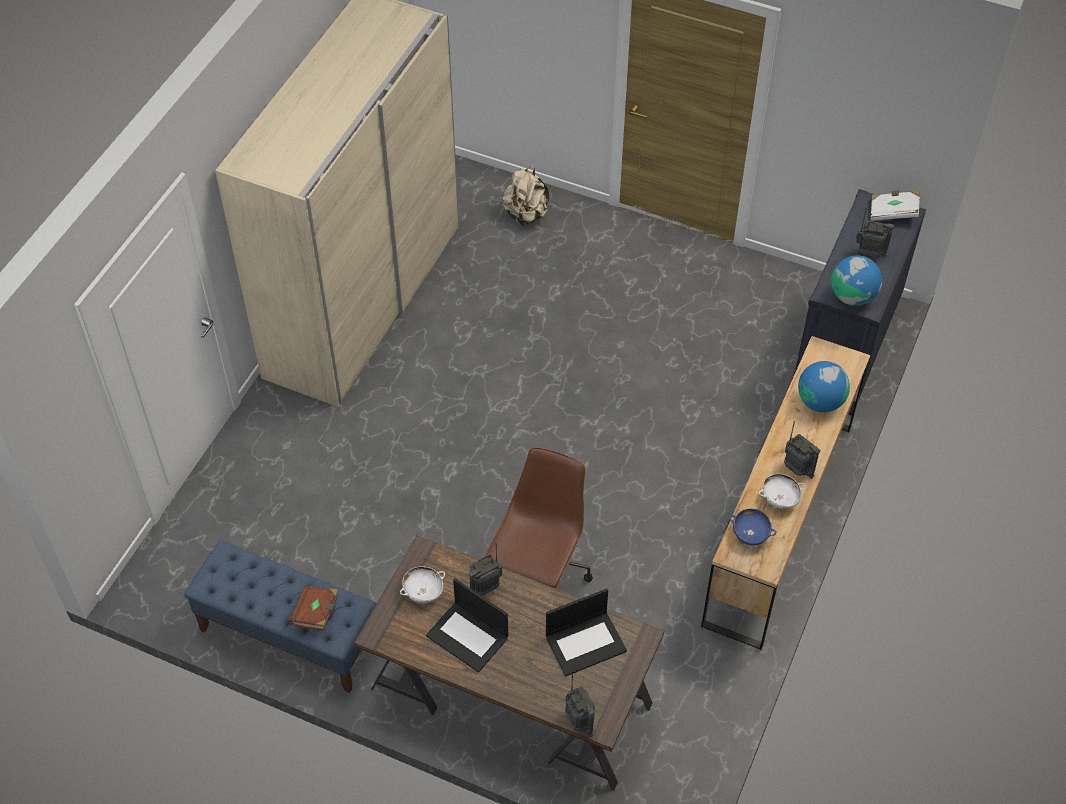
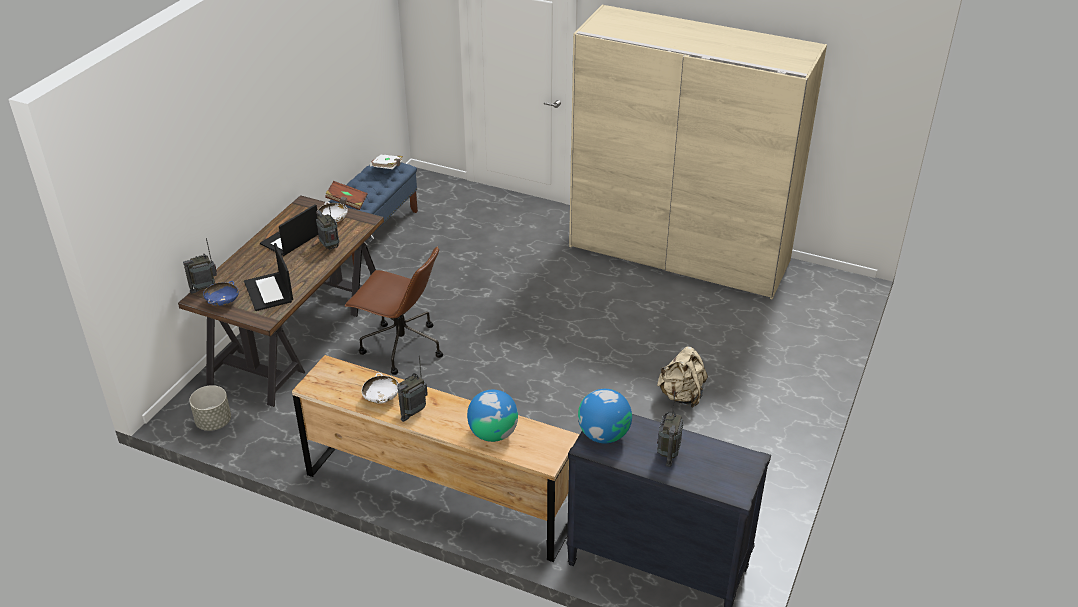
camera: 90 degrees right, 15 degrees down
(526, 215) = (800, 340): beige backpack -> beige backpack (681, 396)
(683, 765) = (214, 422): none -> grey planter
(750, 534) = (347, 378): blue bowl -> blue bowl (223, 302)
(893, 212) = (737, 480): white book -> white book (388, 168)

